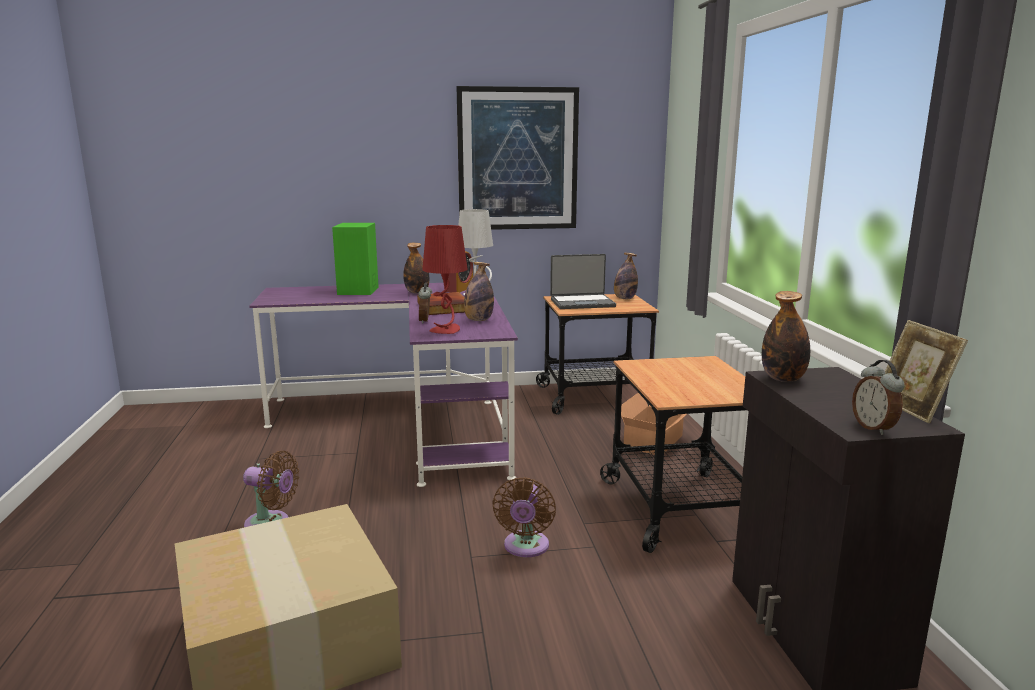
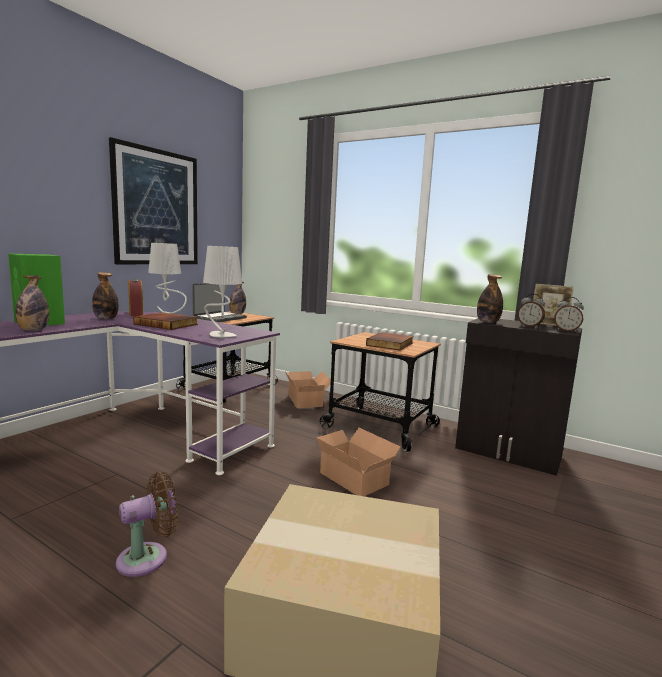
camera: 50 degrees left, 5 degrees down
(426, 321) = (184, 333): alarm clock -> alarm clock (529, 326)
(446, 330) = (221, 335): red table lamp -> grey table lamp
(478, 320) = (221, 328): bottle -> bottle (33, 330)
(525, 547) = (354, 477): brown fan -> cardboard box
(684, 383) = (391, 344): none -> book

